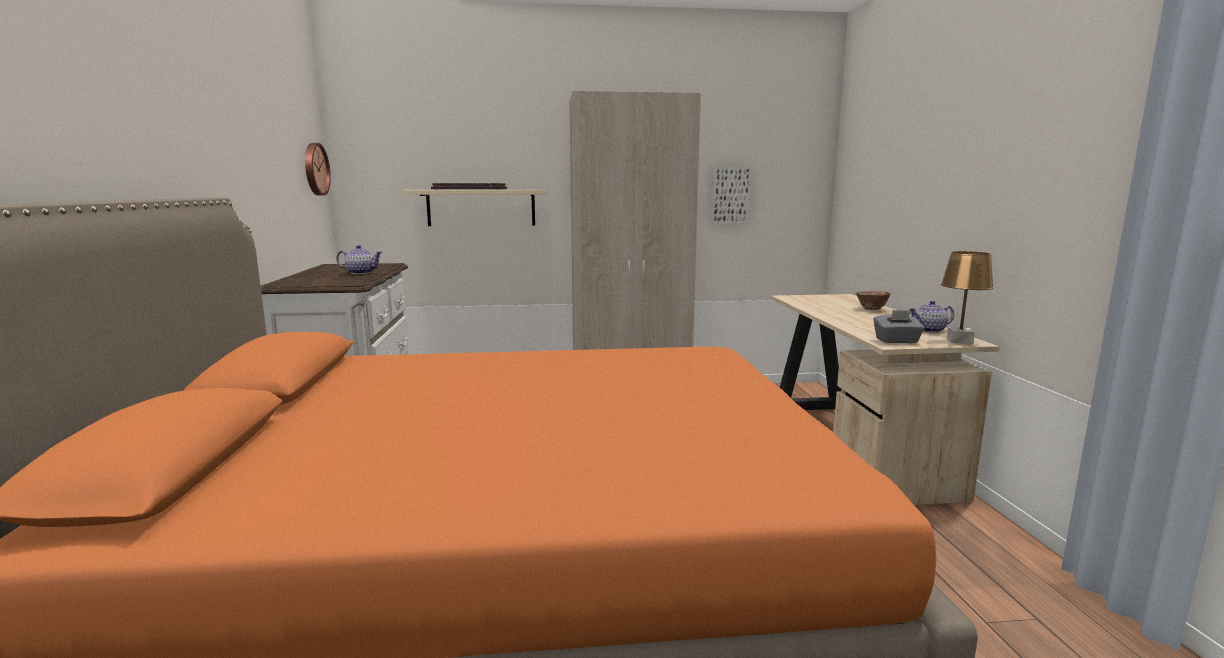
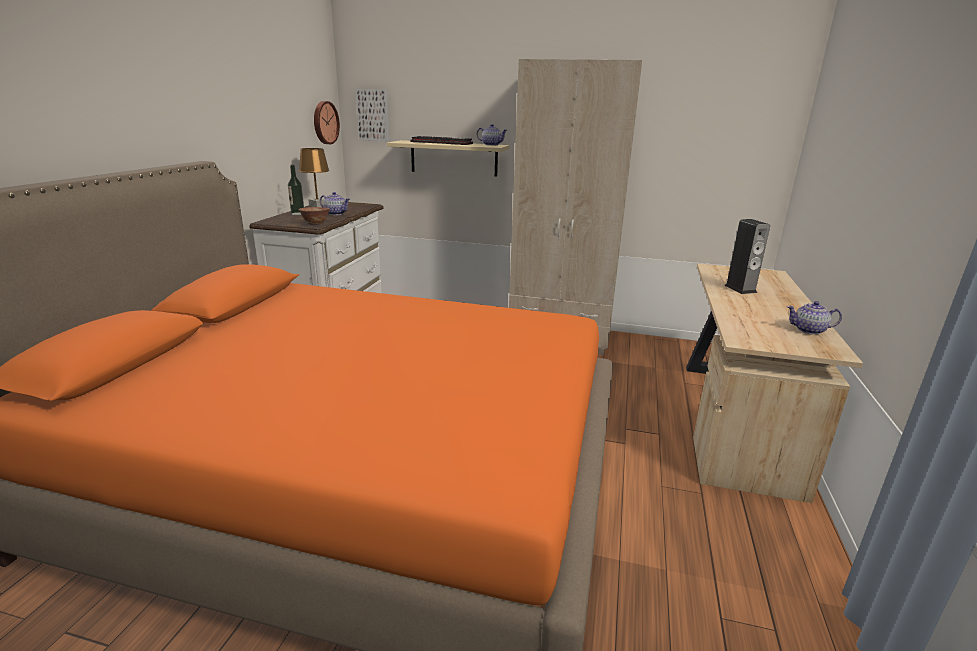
camera: 20 degrees right, 10 degrees up
(308, 276) = (298, 213): none -> bottle
(529, 189) = (491, 145): none -> teapot
(730, 195) = (682, 158): picture -> picture (373, 115)
(834, 309) = (740, 289): none -> speaker
(871, 309) = (781, 293): bowl -> bowl (315, 223)
(897, 341) = (754, 338): grey tissue box -> none
(959, 341) = (825, 349): brown table lamp -> brown table lamp (318, 206)

